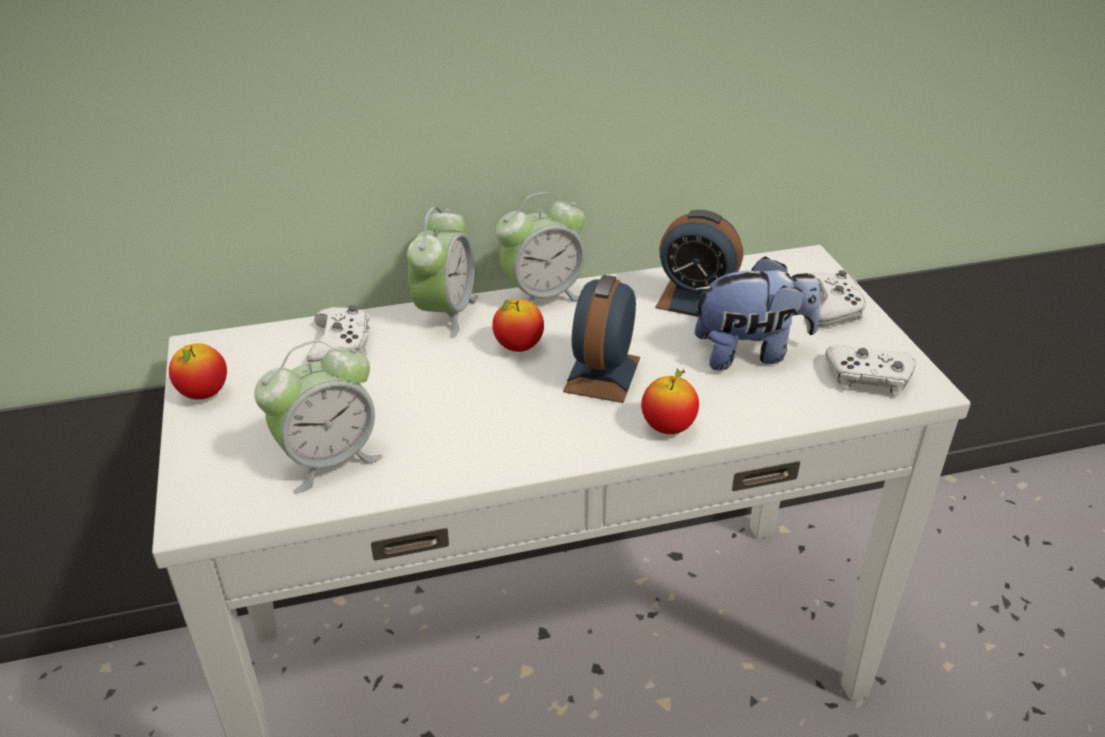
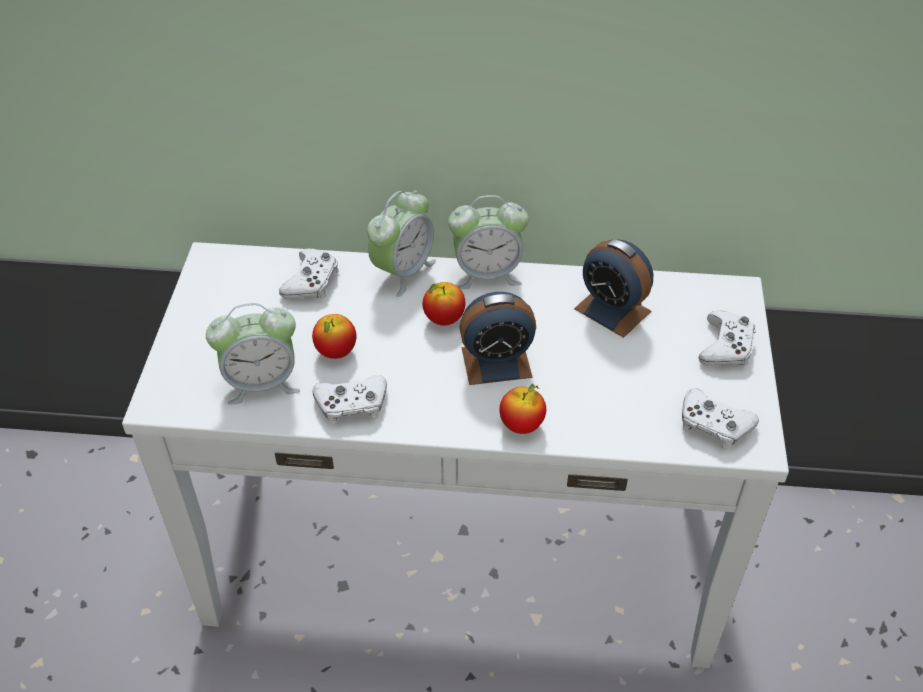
camera: 20 degrees right, 10 degrees up
(204, 394) = (198, 301): apple -> apple (336, 352)
(456, 455) = (352, 405): none -> white game controller
(602, 374) = (496, 362): alarm clock -> alarm clock turned 135 degrees counterclockwise
(750, 352) = (628, 373): plush toy -> none

